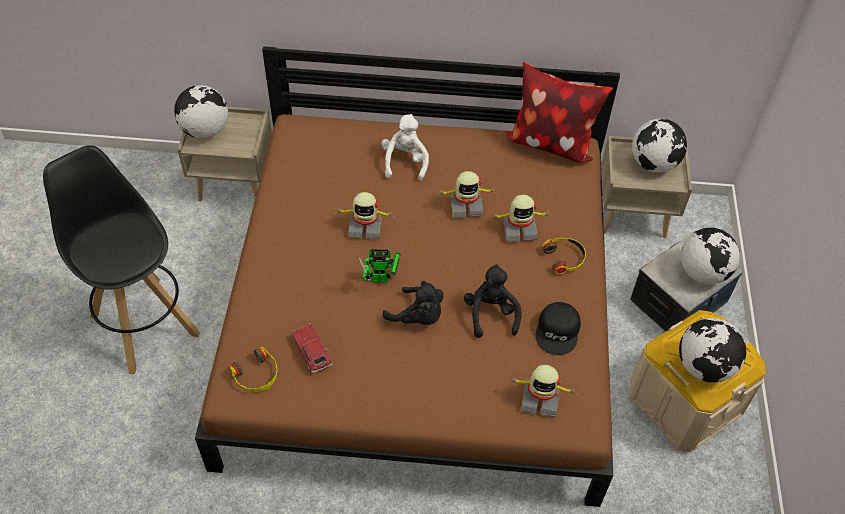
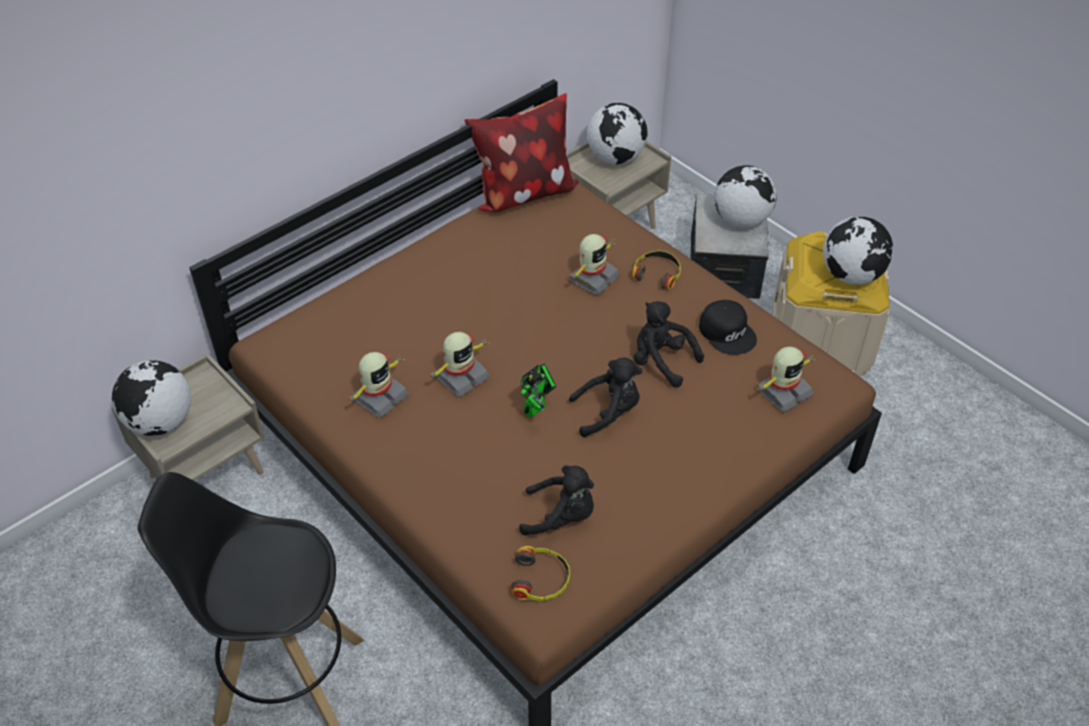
camera: 45 degrees left, 5 degrees down
(312, 351) = (561, 516): toy car -> black plush toy
(405, 162) = (420, 297): white plush toy -> none
(465, 205) = (524, 292): toy robot -> toy robot (379, 397)

